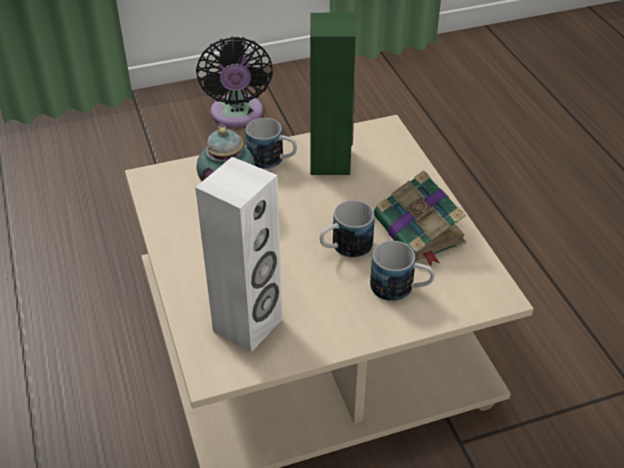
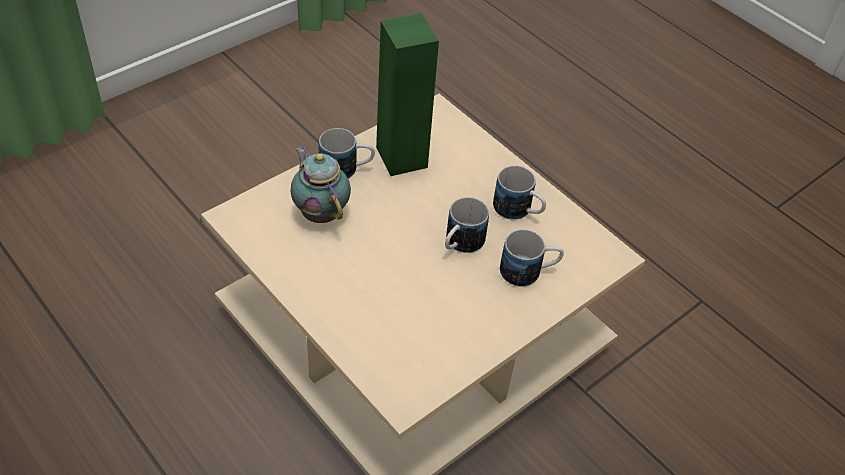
camera: 25 degrees left, 5 degrees up
(237, 115) = (227, 112): black fan -> none
(248, 325) = (412, 344): white speaker -> none
(420, 232) = (518, 211): book -> mug

